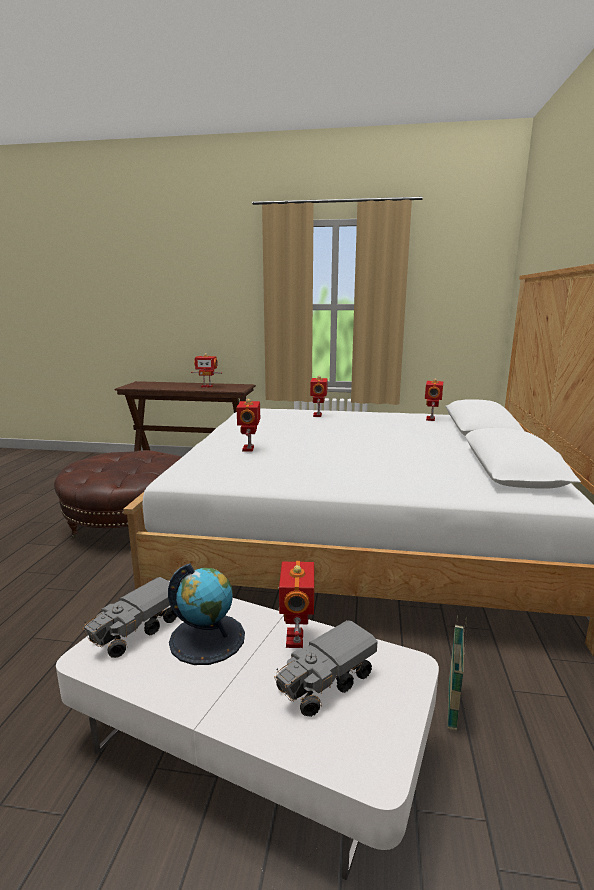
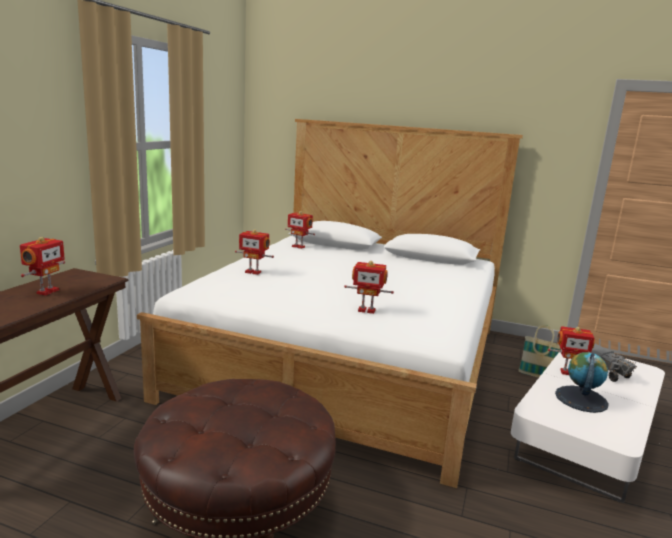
camera: 80 degrees left, 0 degrees up
(136, 631) = (586, 425): toy truck -> none

